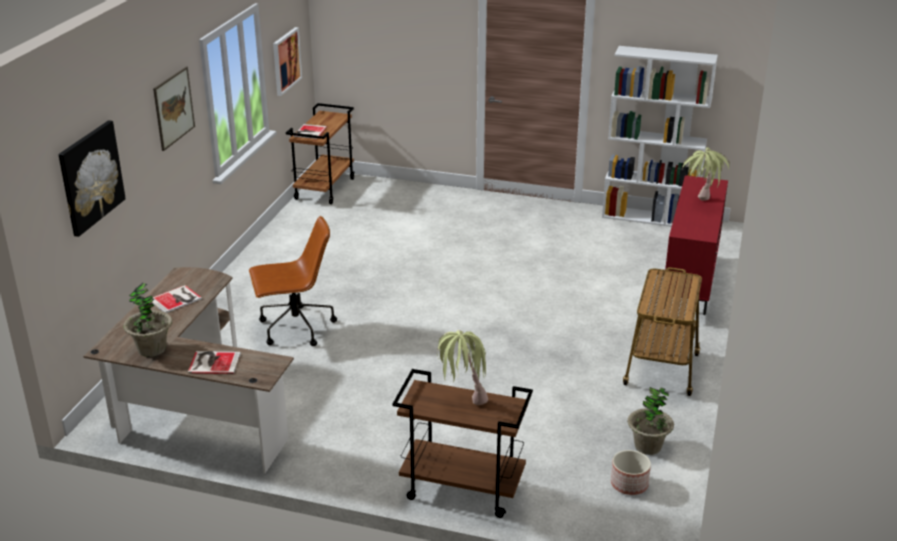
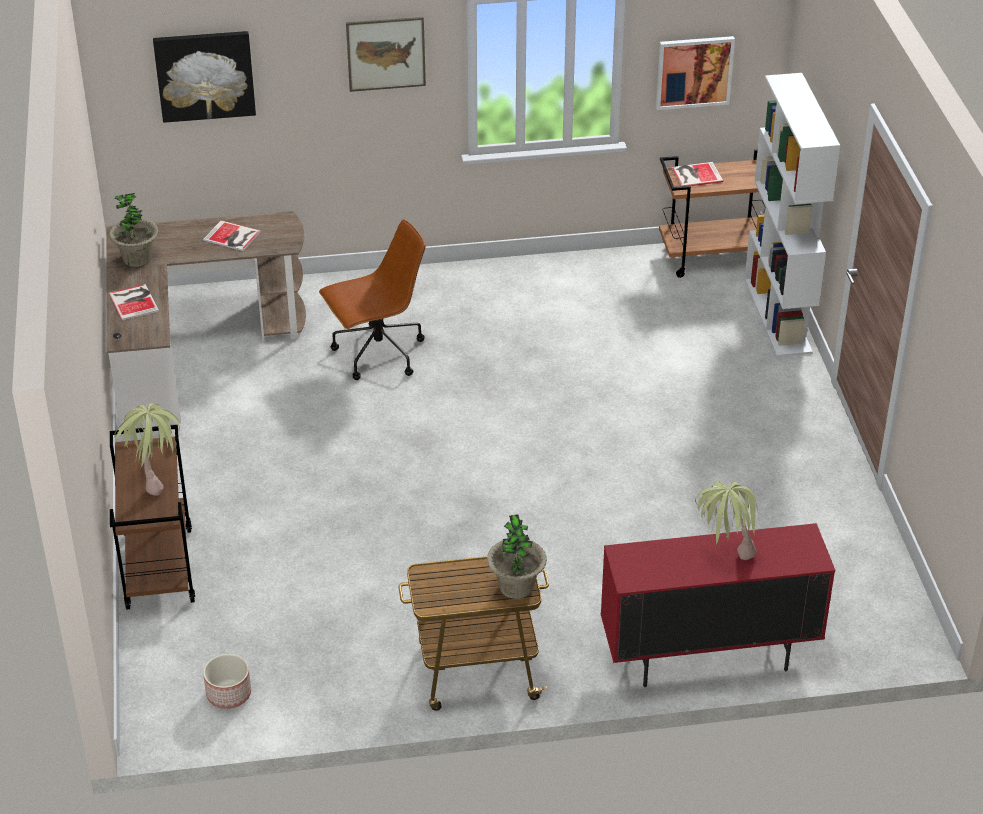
camera: 65 degrees right, 10 degrees up
(295, 328) = (377, 354): brown office chair -> brown office chair turned 75 degrees counterclockwise
(648, 446) = (308, 694): potted plant -> potted plant (516, 586)
(650, 217) = (893, 572): white bookcase -> white bookcase (778, 316)

